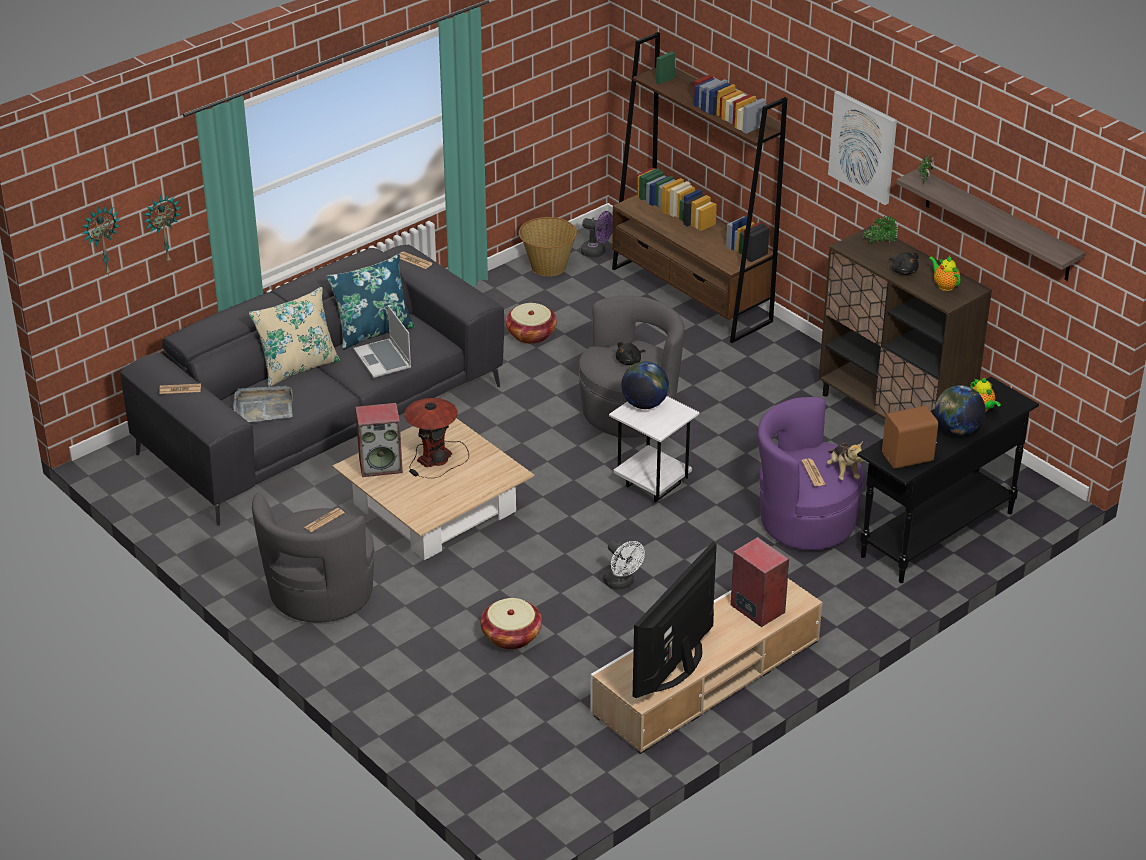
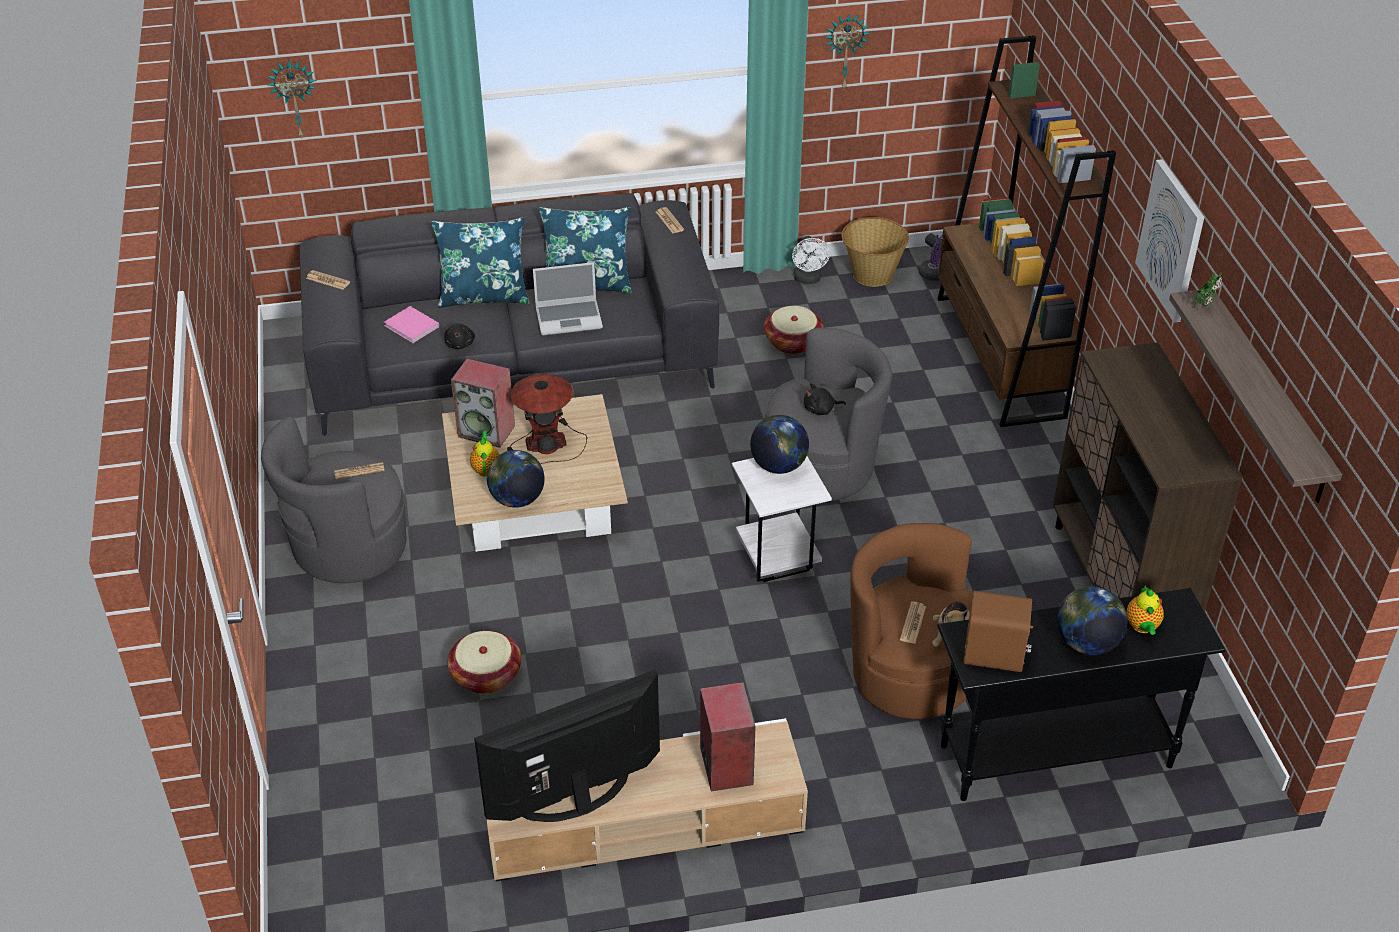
camera: 30 degrees right, 5 degrees up
(162, 228) = (373, 104): wall clock -> wall clock (845, 50)
(263, 407) = (412, 327): grey tray -> pink book
(297, 367) = (484, 296): beige pillow -> blue pillow
(383, 360) = (569, 318): laptop -> laptop turned 105 degrees counterclockwise
(451, 502) = (517, 500): none -> globe
(622, 583) = (649, 663): white fan -> white fan (808, 279)
(805, 521) = (911, 673): purple armchair -> brown armchair
(879, 243) = (1146, 367): potted plant -> none
(903, 271) = (1147, 413): black plush toy -> black plush toy (460, 343)
(944, 285) = (1183, 450): teapot -> teapot (486, 468)

